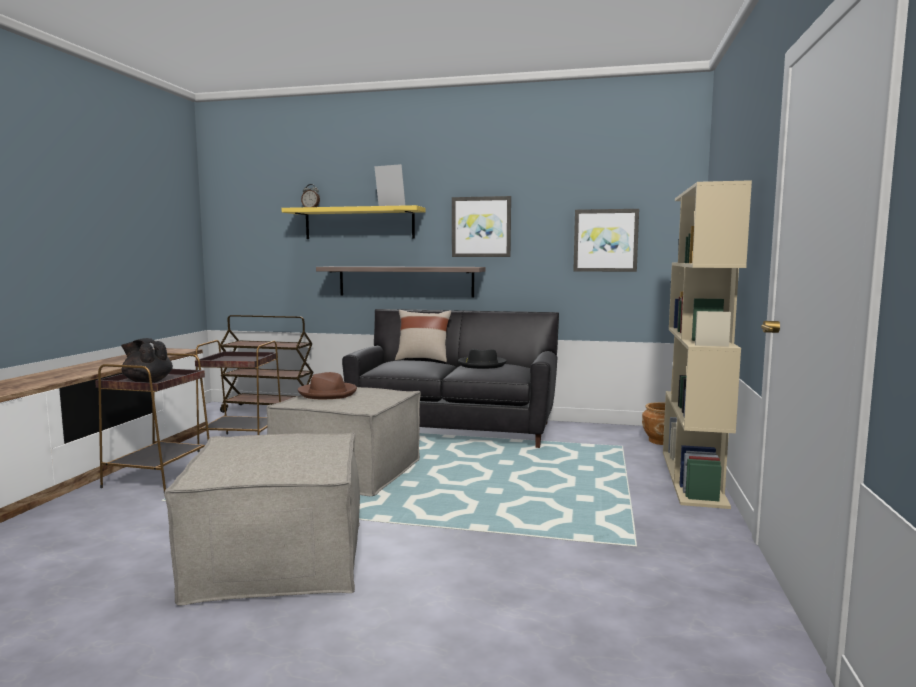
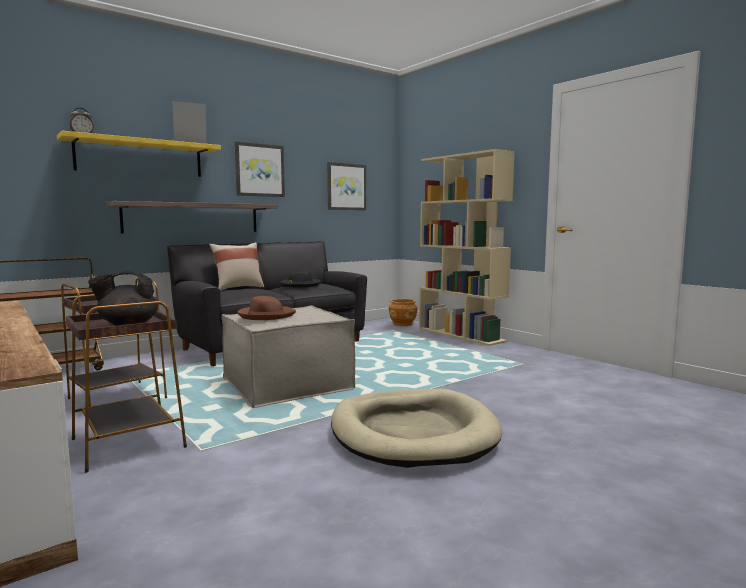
camera: 50 degrees left, 0 degrees up
(278, 558) = (412, 433): beige ottoman -> beige dog bed

